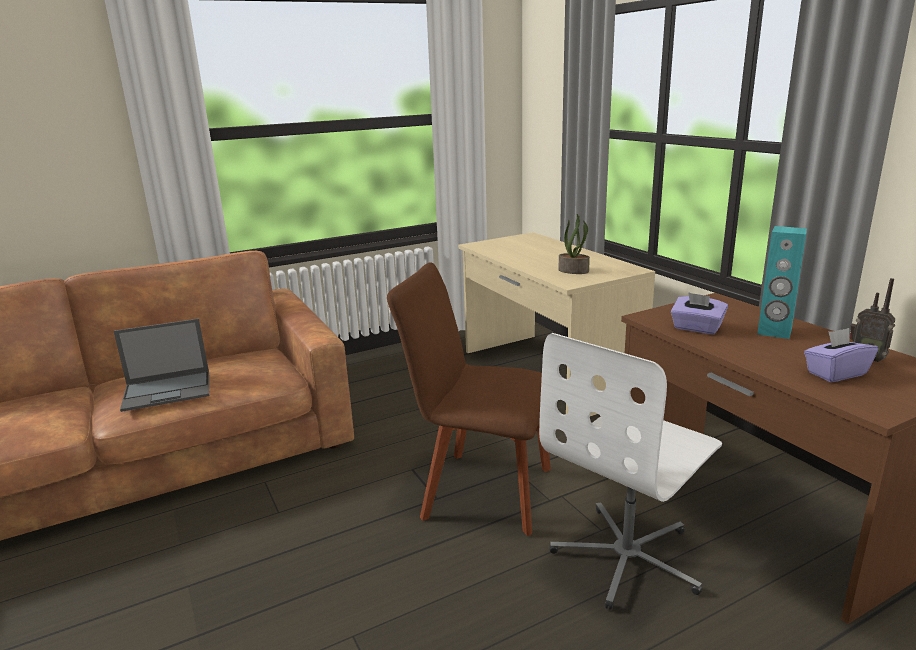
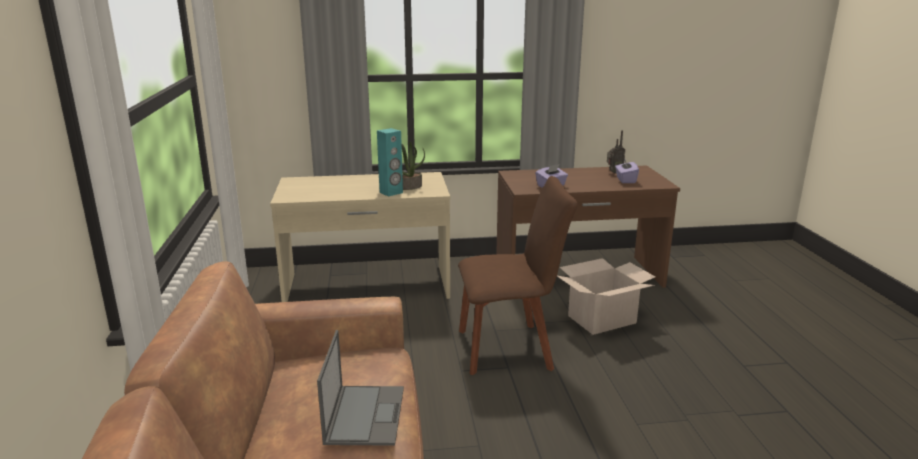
camera: 70 degrees left, 0 degrees up
(480, 490) = (510, 348): brown chair -> brown chair turned 135 degrees counterclockwise
(628, 557) = (602, 320): white office chair -> cardboard box
(774, 332) = (569, 176): turquoise speaker -> turquoise speaker (391, 192)

